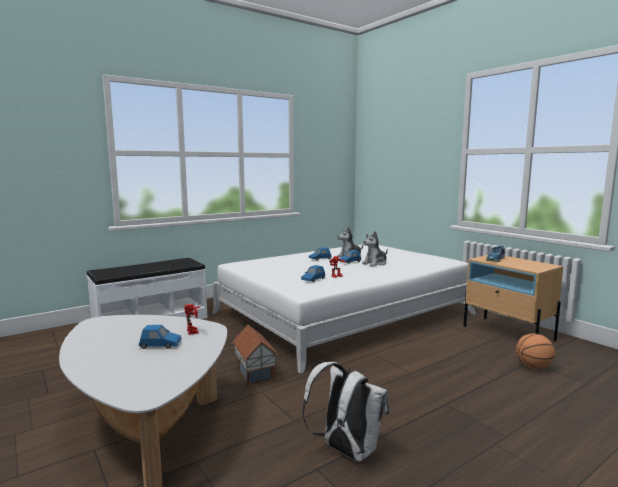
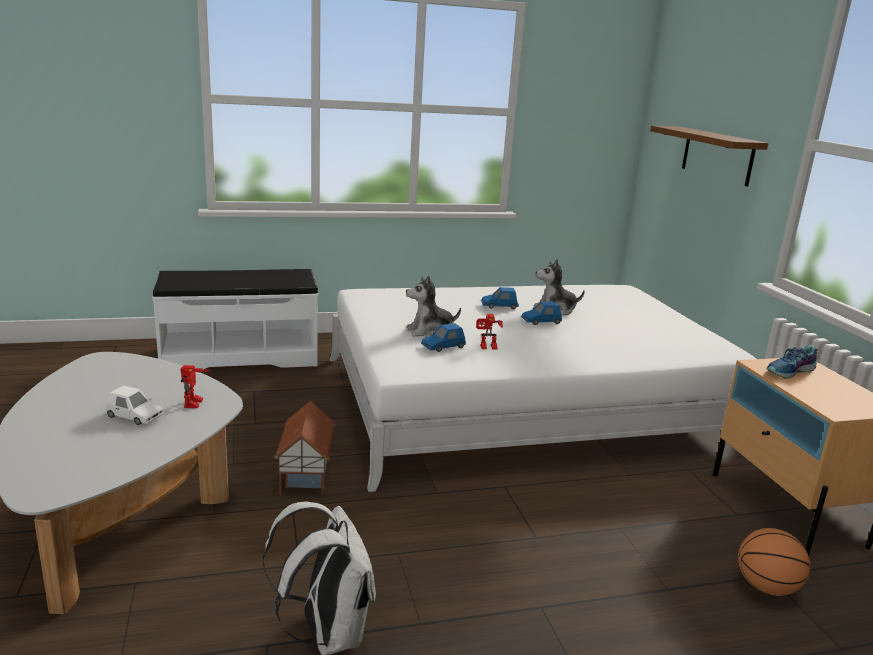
camera: 20 degrees right, 10 degrees up
(160, 345) = (135, 416): blue toy car -> white toy car
(375, 263) = (582, 332): plush toy -> plush toy (430, 331)
(407, 167) = (717, 155): none -> brown shelf

